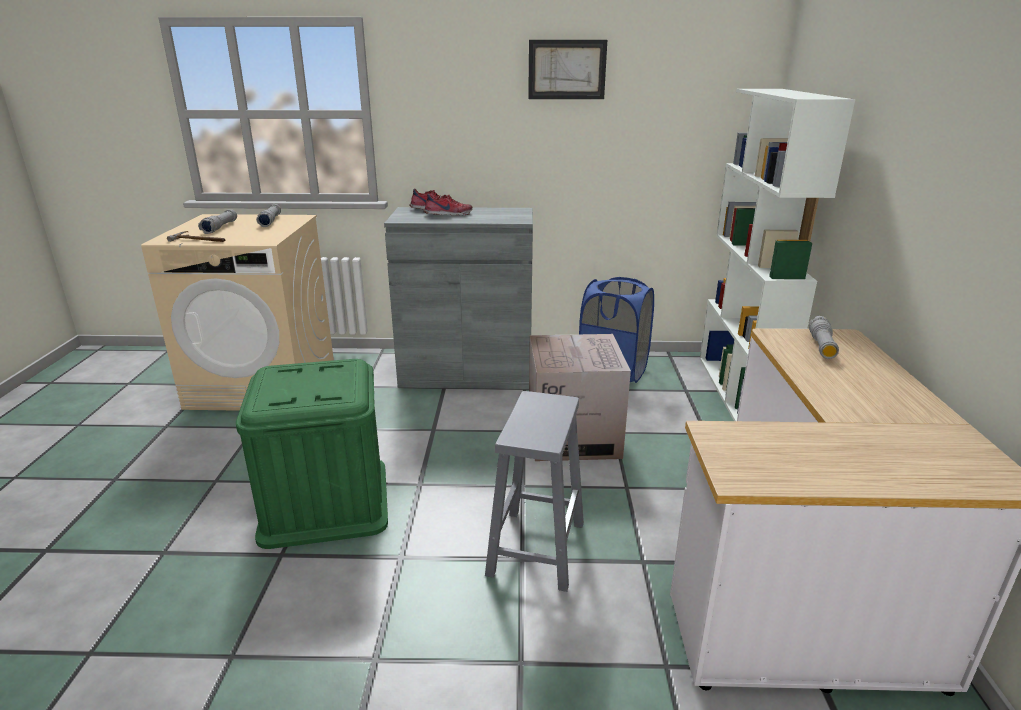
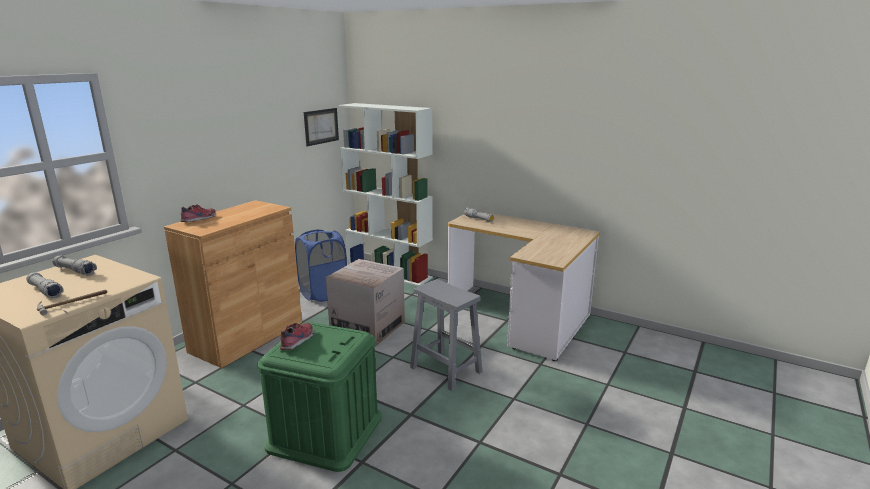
camera: 60 degrees left, 5 degrees down
(448, 214) = (223, 218): shoe -> shoe (298, 341)
(466, 373) = (247, 337): grey cabinet -> brown cabinet
(567, 69) = (249, 102): picture -> picture (321, 126)

